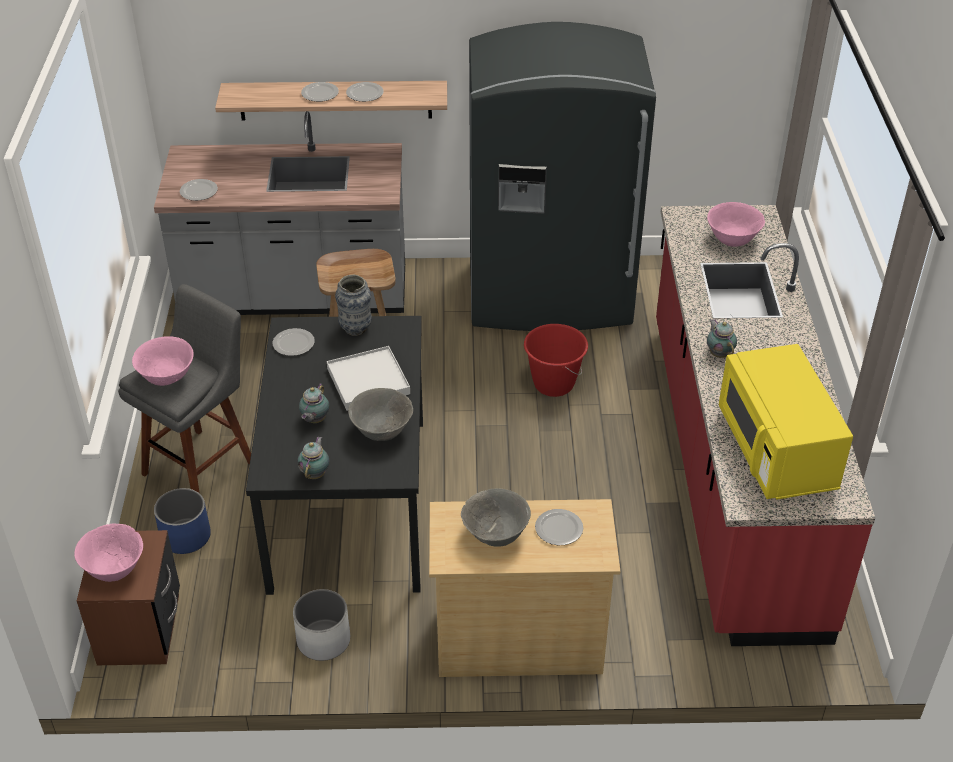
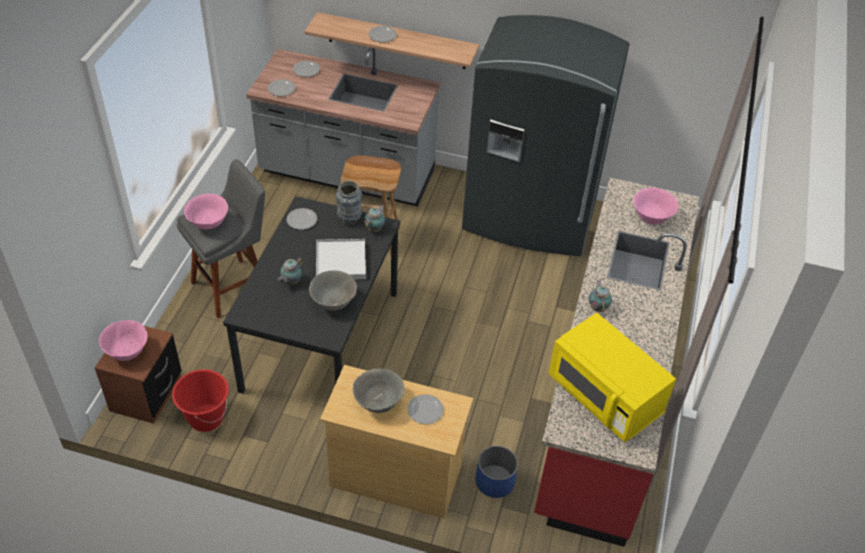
camera: 15 degrees right, 5 degrees up
(186, 537) = (202, 336): blue planter -> blue planter (495, 482)
(315, 473) = (274, 322): teapot -> teapot (375, 228)
(323, 641) = (262, 437): white planter -> none
(364, 94) = (414, 42): plate -> plate (306, 70)
(553, 384) = (502, 288): red bucket -> red bucket (206, 418)
(776, 451) = (604, 396): yellow microwave -> yellow microwave turned 45 degrees counterclockwise

